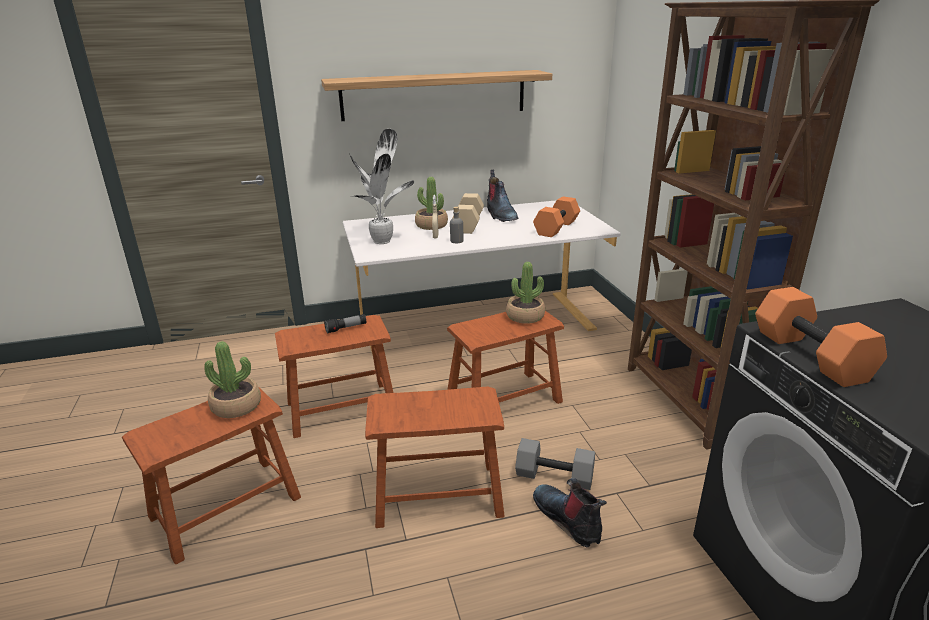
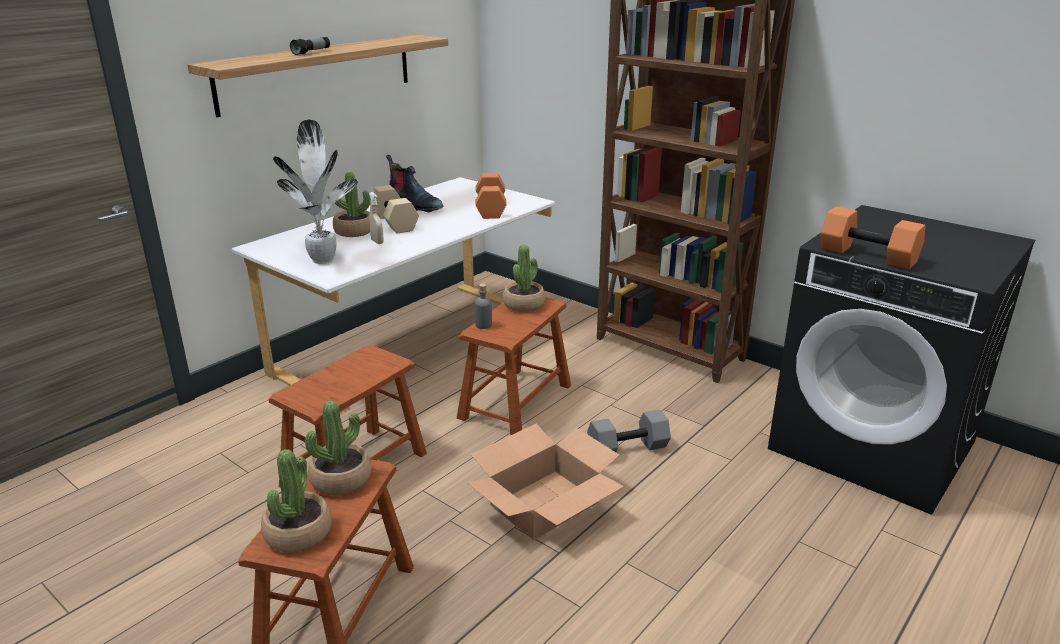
camera: 35 degrees left, 0 degrees up
(167, 432) = (298, 533): none -> potted plant
(346, 328) = (354, 368): flashlight -> flashlight (311, 52)
(437, 493) = (545, 504): brown stool -> cardboard box
(456, 241) = (408, 241): grey bottle -> grey bottle (483, 325)
(568, 519) = (672, 476): boot -> none

